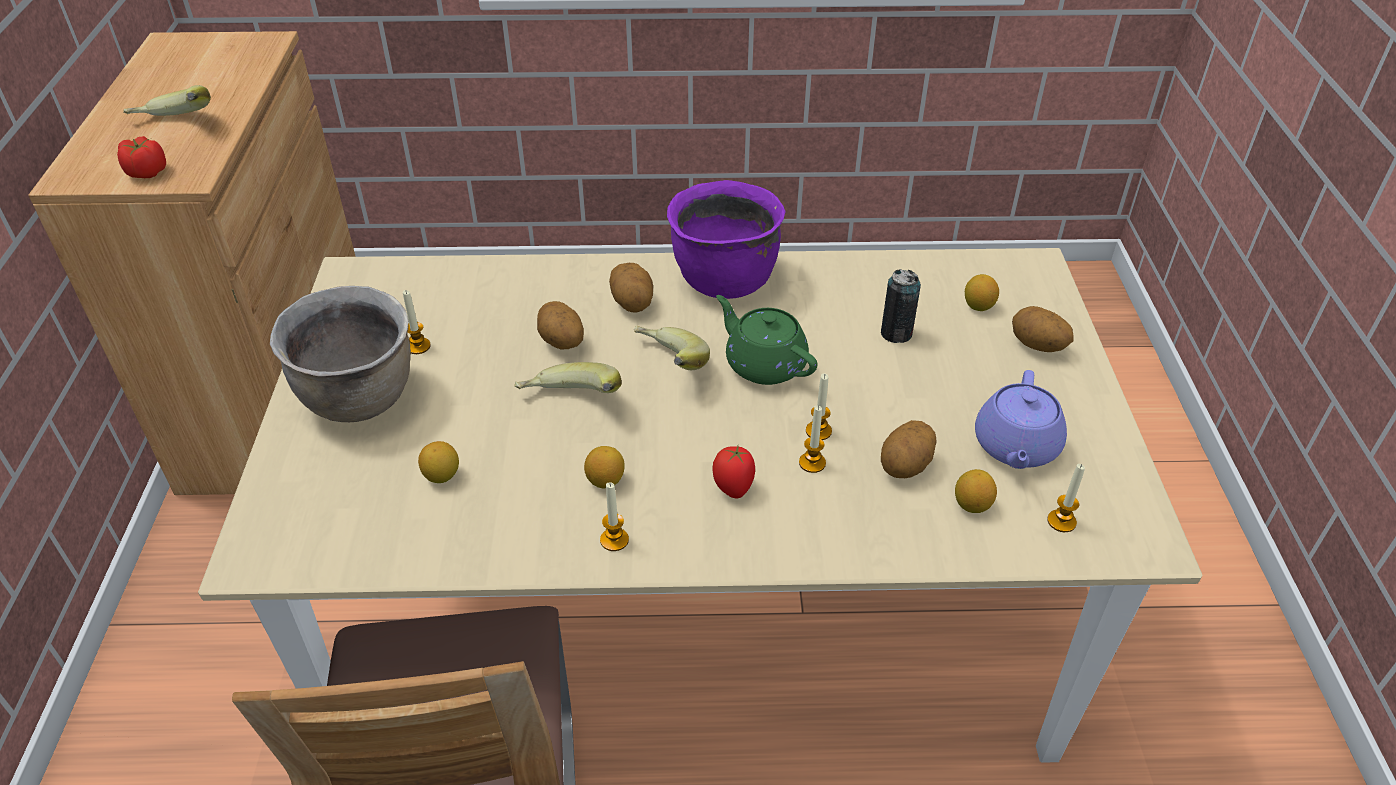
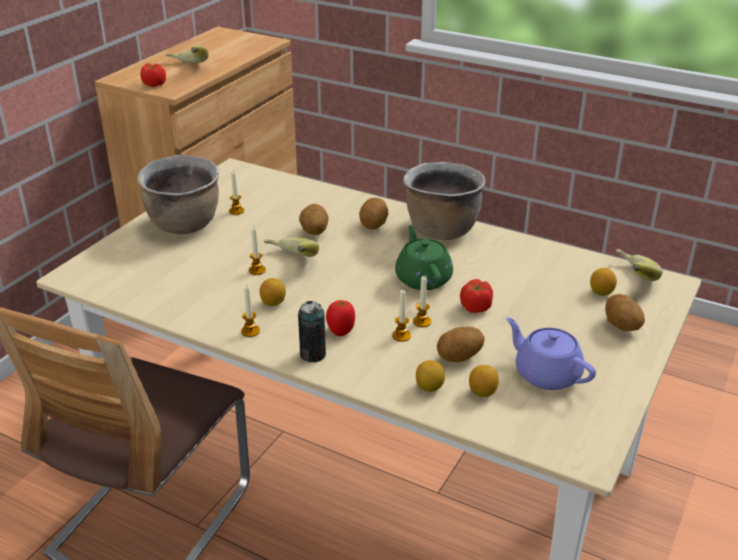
camera: 30 degrees right, 10 degrees down
(442, 476) = (191, 271): lemon -> lemon (429, 387)
(667, 366) = (363, 261): banana -> banana (630, 279)
(723, 280) = (441, 230): purple cooking pot -> brown cooking pot
(862, 383) = (475, 307): none -> tomato
(896, 333) = (526, 289): can -> can (313, 355)
(1015, 447) = (546, 374): purple teapot -> purple teapot turned 90 degrees clockwise
(1061, 521) = (535, 423): candle -> candle (257, 270)

